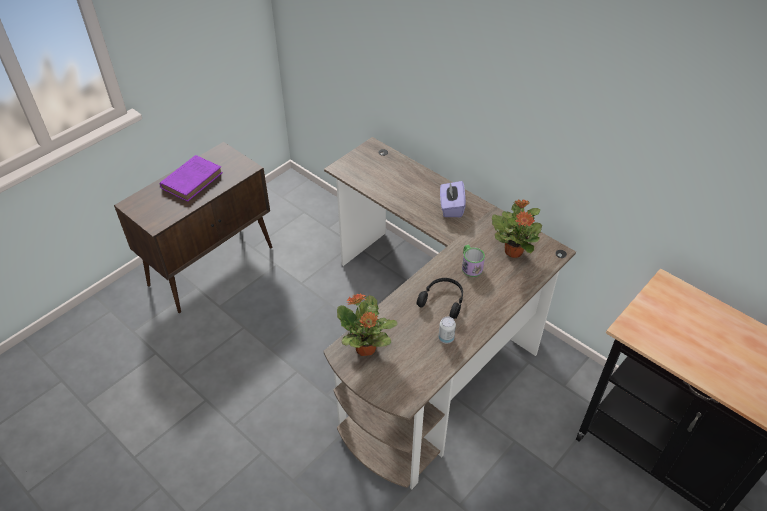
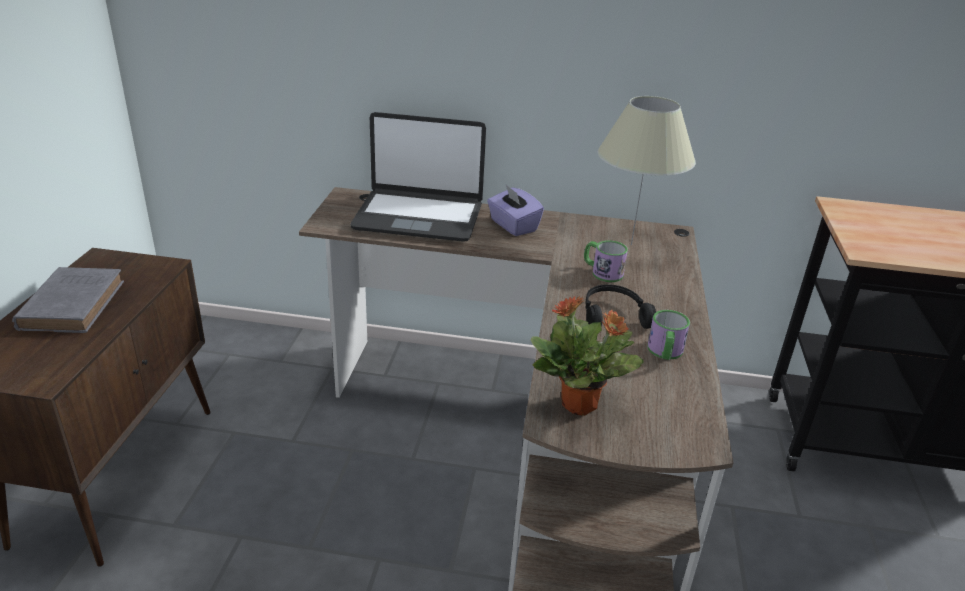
camera: 35 degrees left, 15 degrees down
(193, 180) = (74, 303): purple book -> grey book
(399, 180) = (419, 216): none -> laptop
(446, 338) = (665, 352): can -> mug
(513, 251) = (631, 244): potted plant -> beige table lamp

